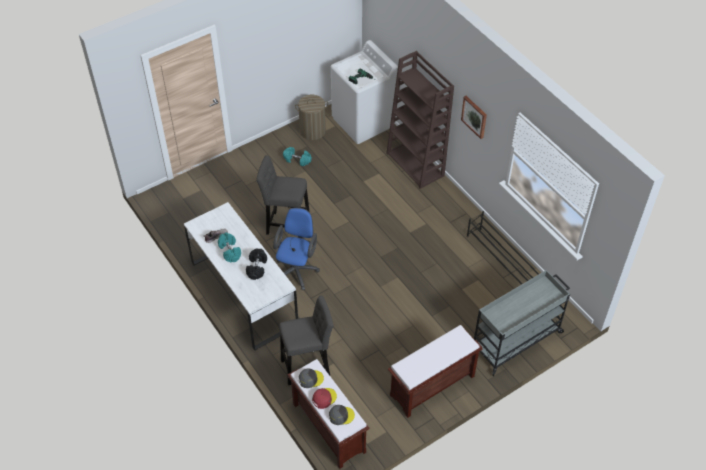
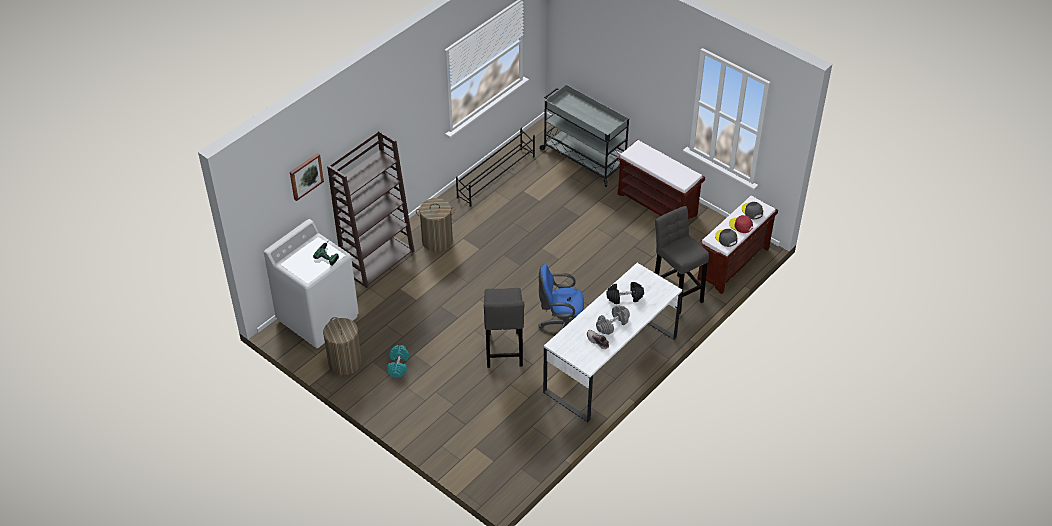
camera: 105 degrees left, 5 degrees down
(230, 251) = (612, 324): turquoise dumbbell -> grey dumbbell
(428, 206) = (437, 241): none -> laundry basket
(474, 116) = (405, 124): picture -> picture (305, 176)

